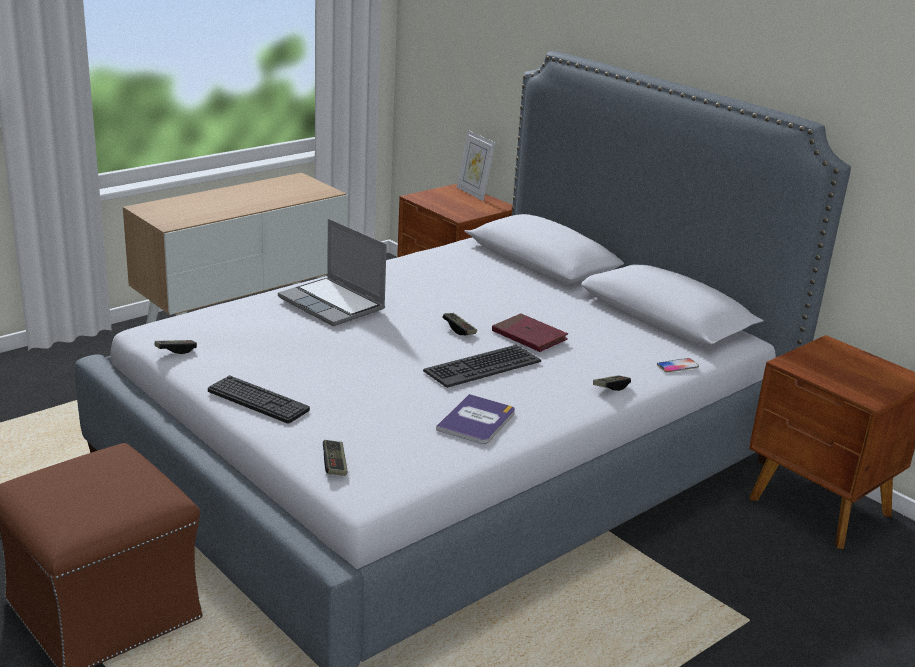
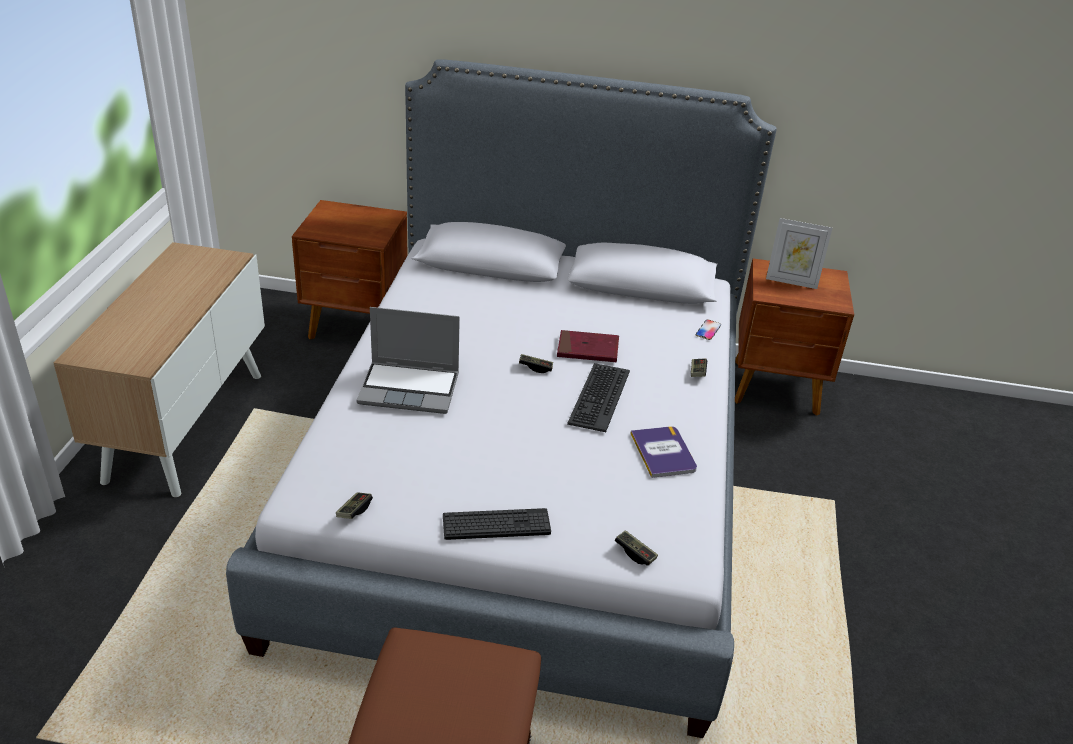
camera: 40 degrees left, 10 degrees up
(473, 193) = (349, 208): picture frame -> picture frame (791, 281)

